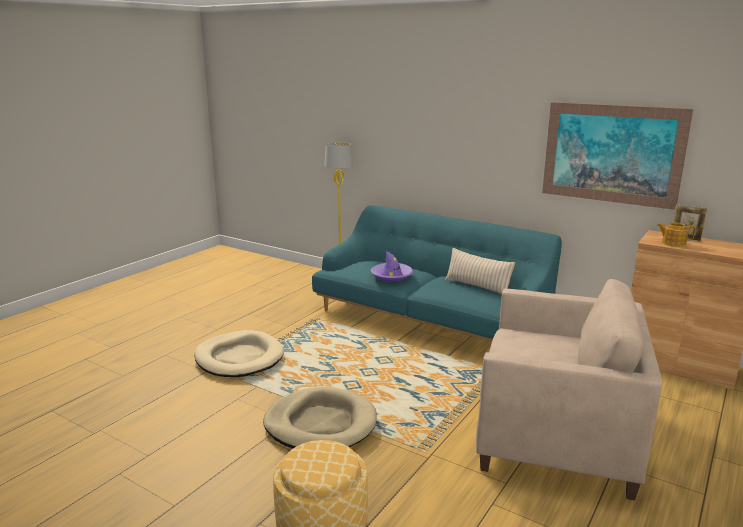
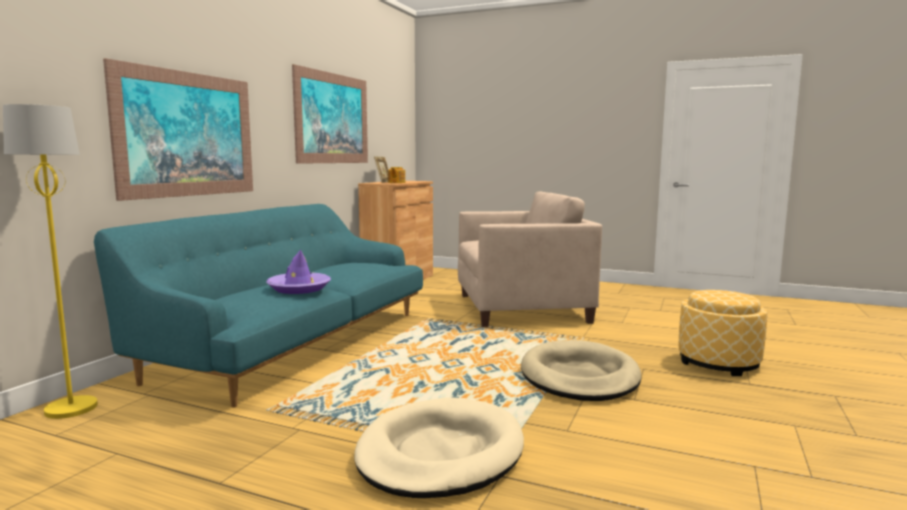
camera: 100 degrees left, 10 degrees down
(436, 159) = (188, 134): none -> picture
(477, 286) = (342, 266): beige pillow -> none
(556, 433) = (520, 308): beige armchair -> beige armchair turned 75 degrees clockwise

